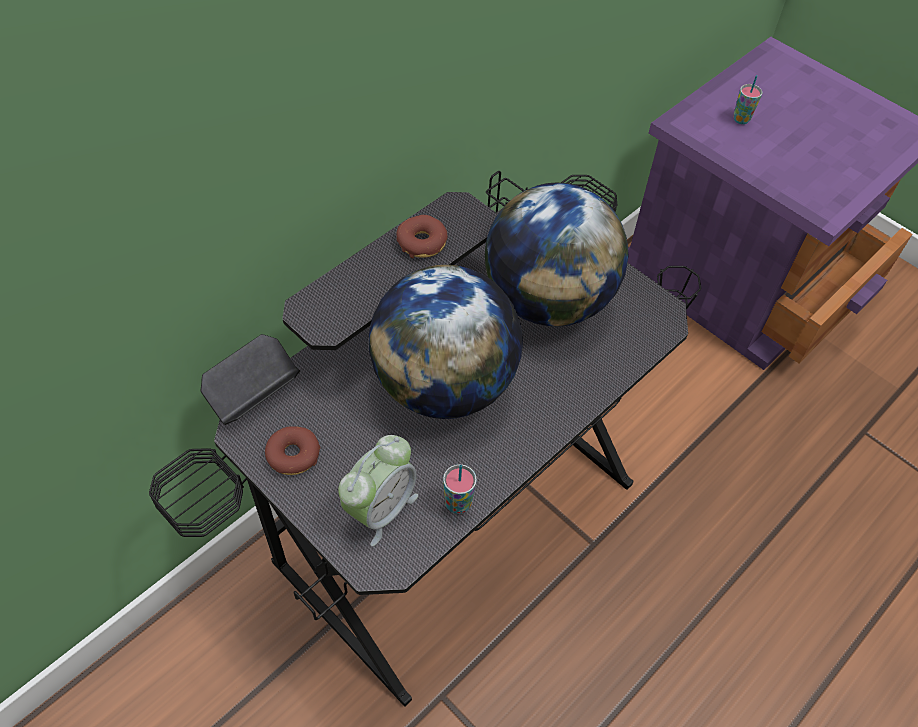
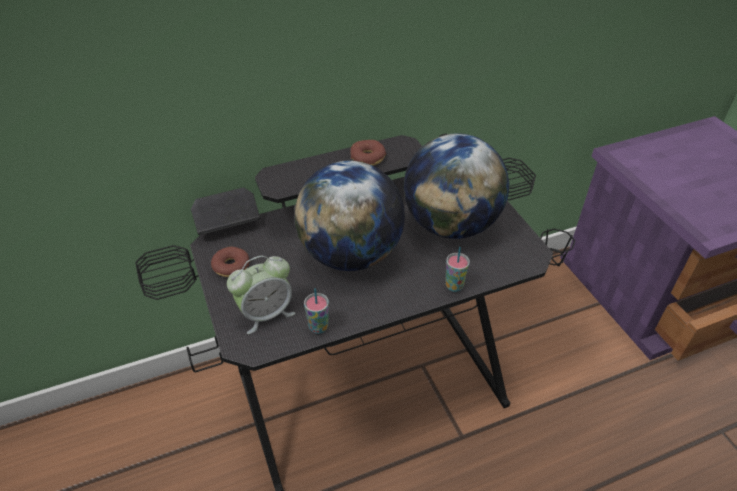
camera: 25 degrees right, 10 degrees down
(741, 119) = (666, 160): cup -> cup (454, 286)

